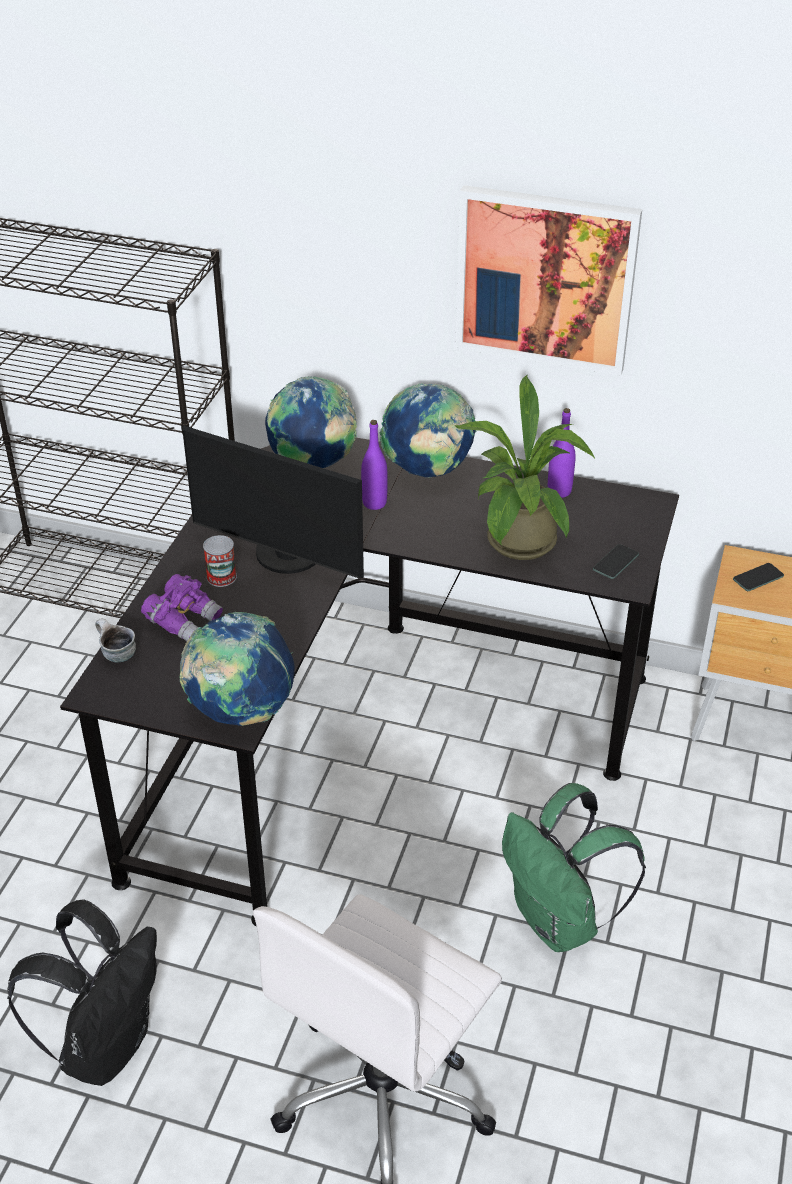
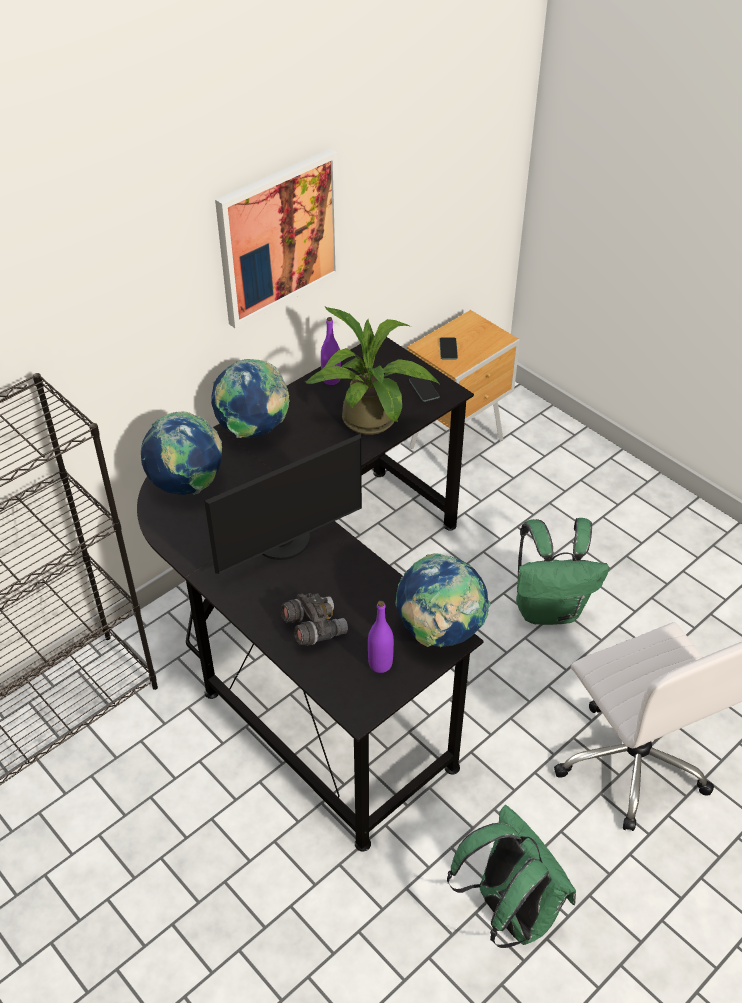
camera: 60 degrees left, 5 degrees up
(105, 1045) = (508, 910): black backpack -> green backpack
(115, 654) = (322, 684): mug -> none
(184, 621) = (314, 628): purple binoculars -> grey binoculars
(221, 577) = (279, 587): can -> none
(374, 503) = (264, 471): purple bottle -> purple bottle (380, 664)

